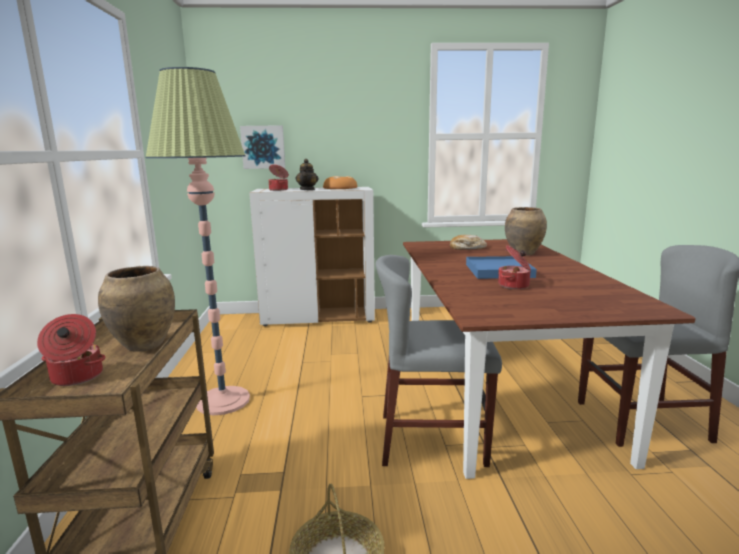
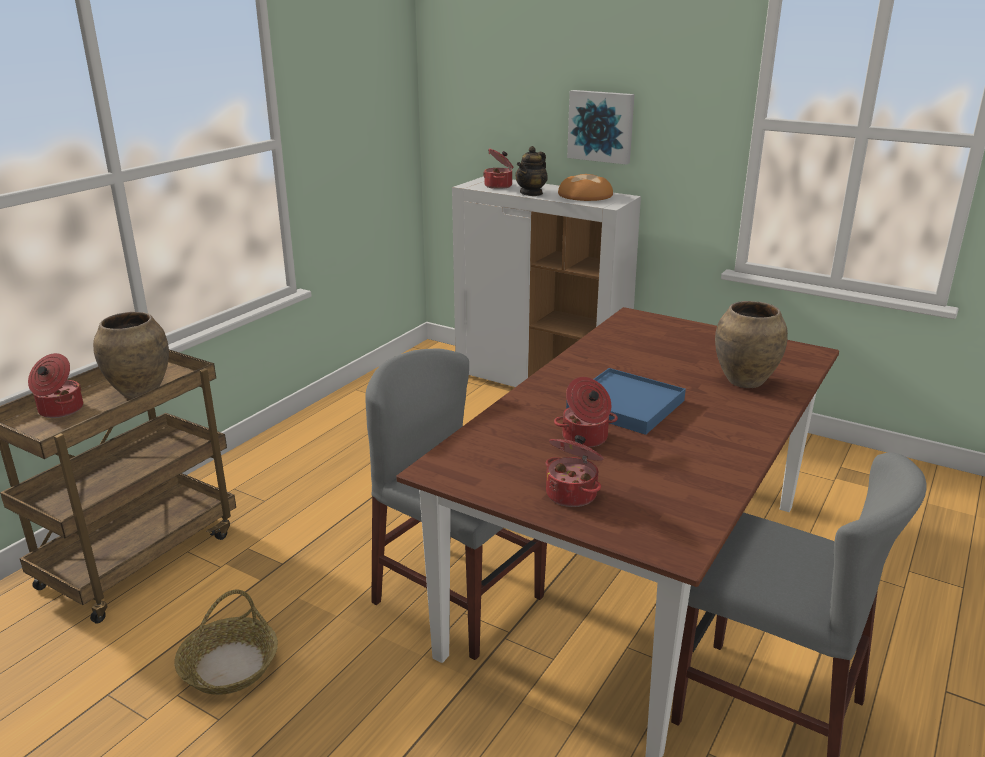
camera: 35 degrees right, 10 degrees up
(223, 401) = (315, 461): floor lamp -> none
(263, 147) = (499, 115): picture -> picture (601, 126)
(467, 248) = (682, 346): bread -> none
(566, 305) = (572, 494): none -> cooking pot

